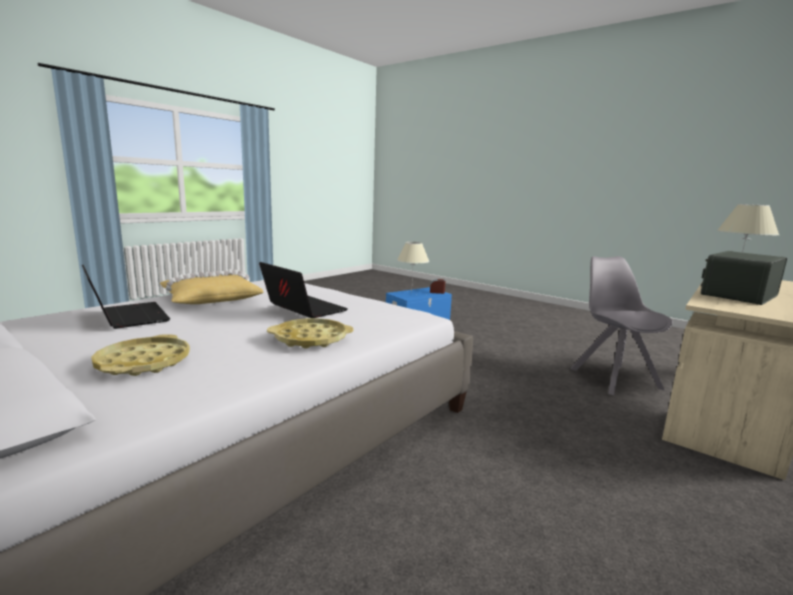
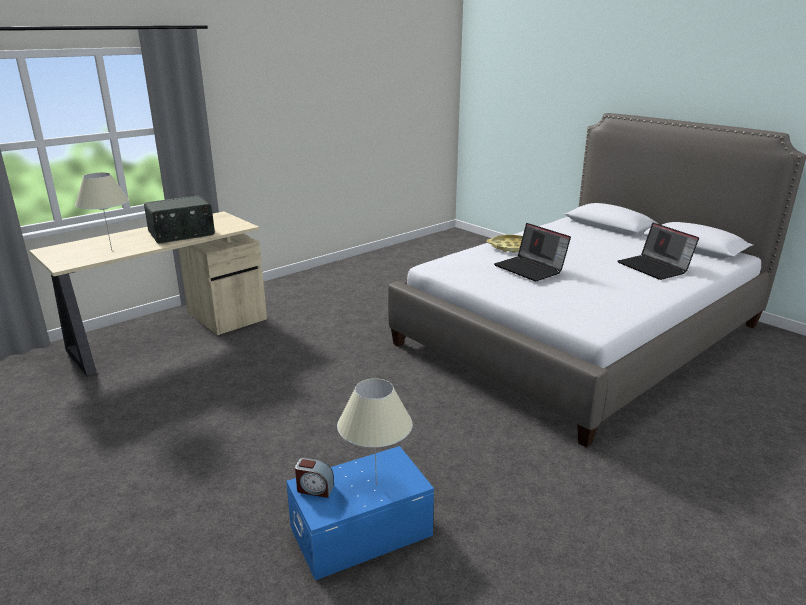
camera: 170 degrees left, 10 degrees up
(144, 363) = (587, 239): yellow tray -> none
(211, 298) = (626, 289): yellow pillow -> none
(613, 378) = (206, 368): grey chair -> none

